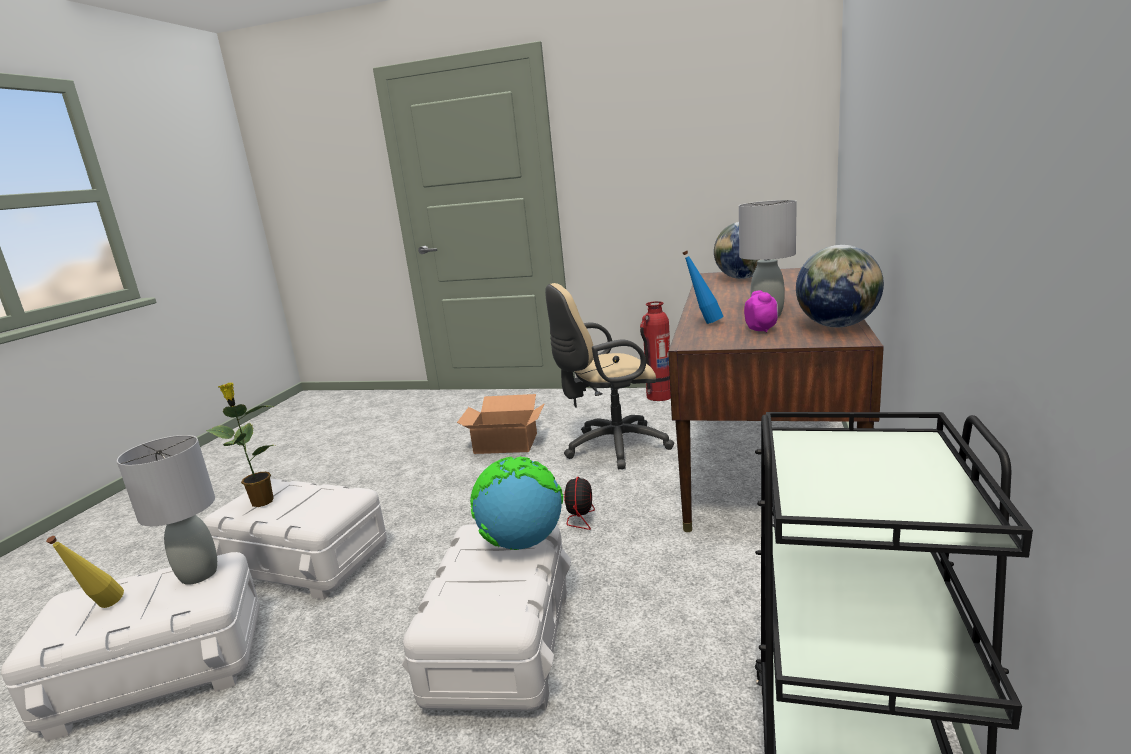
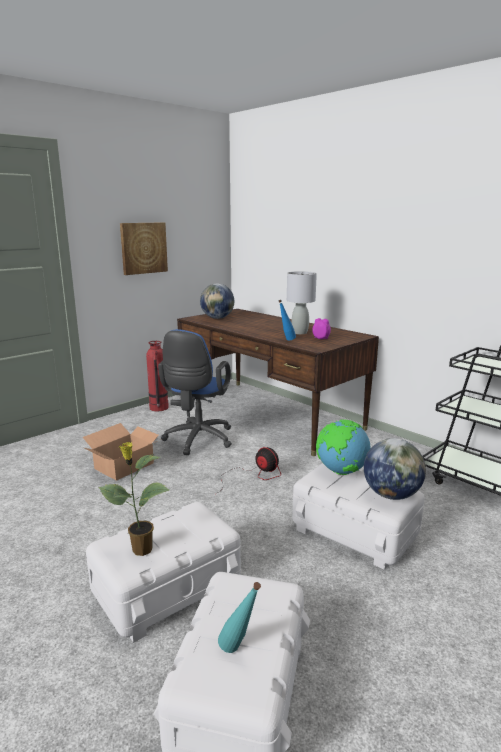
camera: 60 degrees left, 0 degrees up
(102, 610) = (239, 651): yellow bottle -> turquoise bottle
(198, 574) = (238, 592): grey table lamp -> none
(611, 447) = (197, 440): beige office chair -> blue office chair
(658, 169) = (143, 248): none -> picture
(837, 326) = (340, 332): globe -> globe (391, 495)

